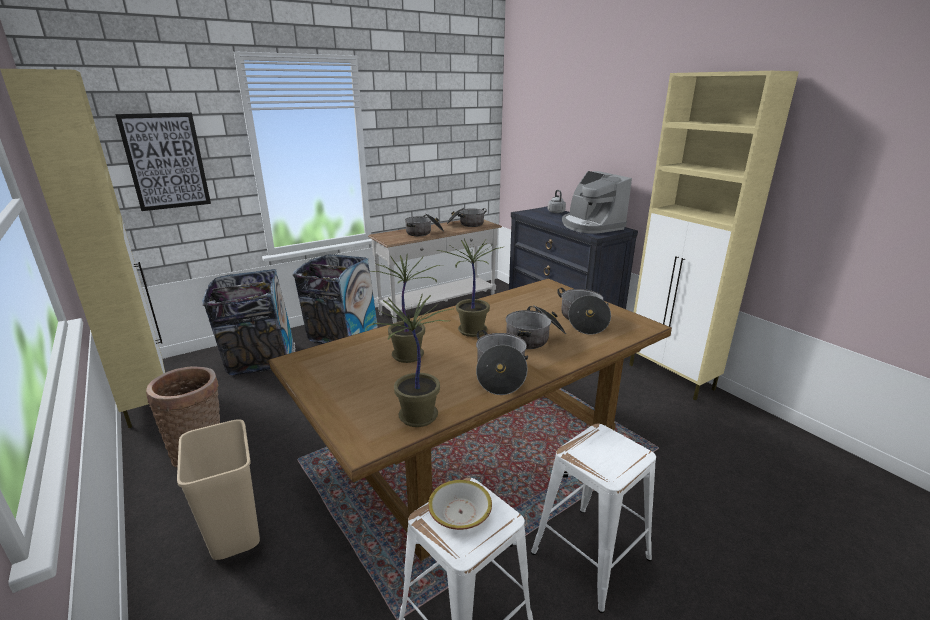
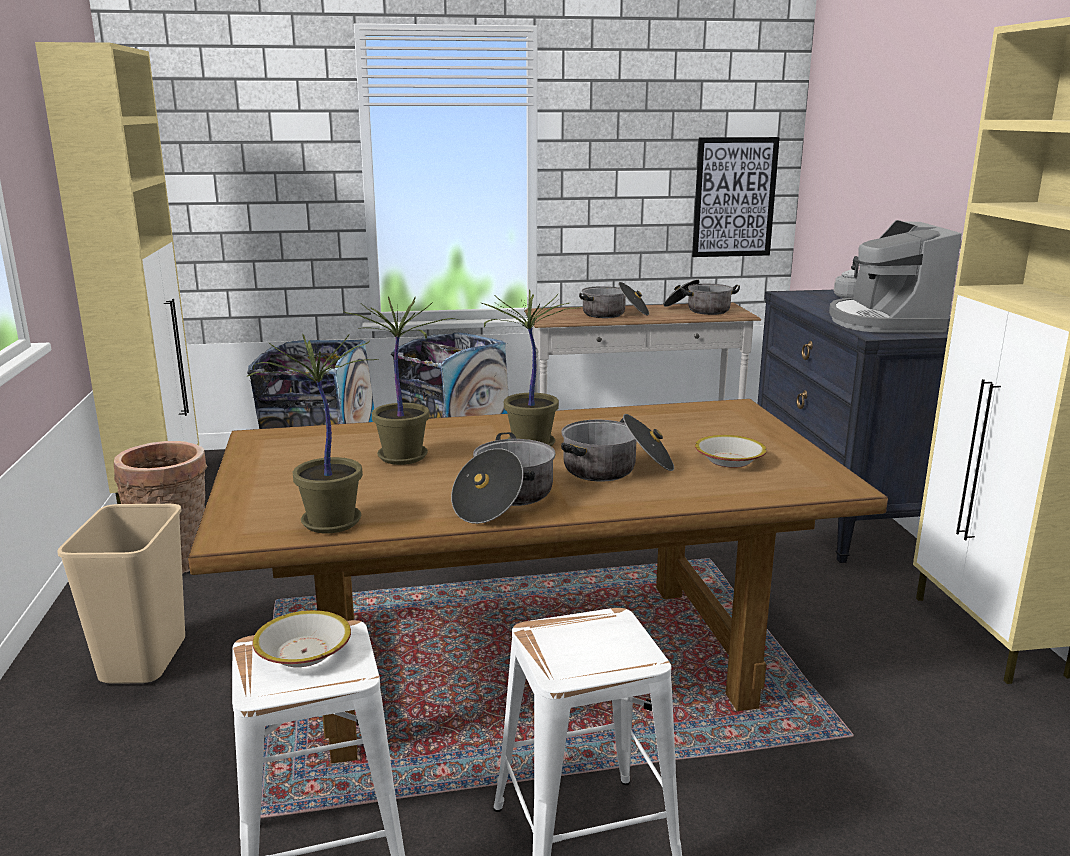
camera: 25 degrees right, 5 degrees down
(166, 161) = (248, 173): picture -> picture (734, 197)
(582, 320) = (730, 460): cooking pot -> bowl

